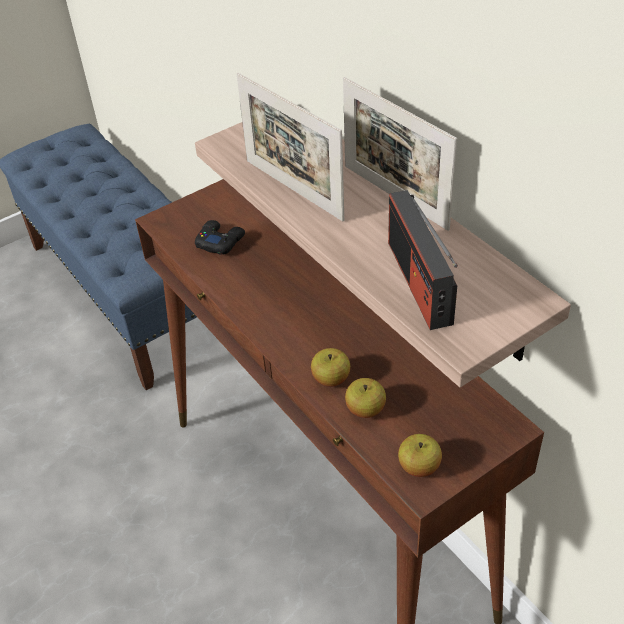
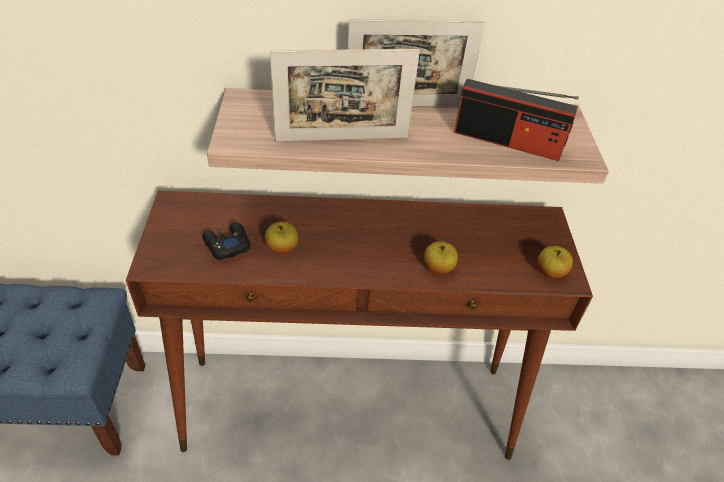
camera: 60 degrees left, 0 degrees up
(365, 409) = (481, 267): apple -> apple (282, 248)

